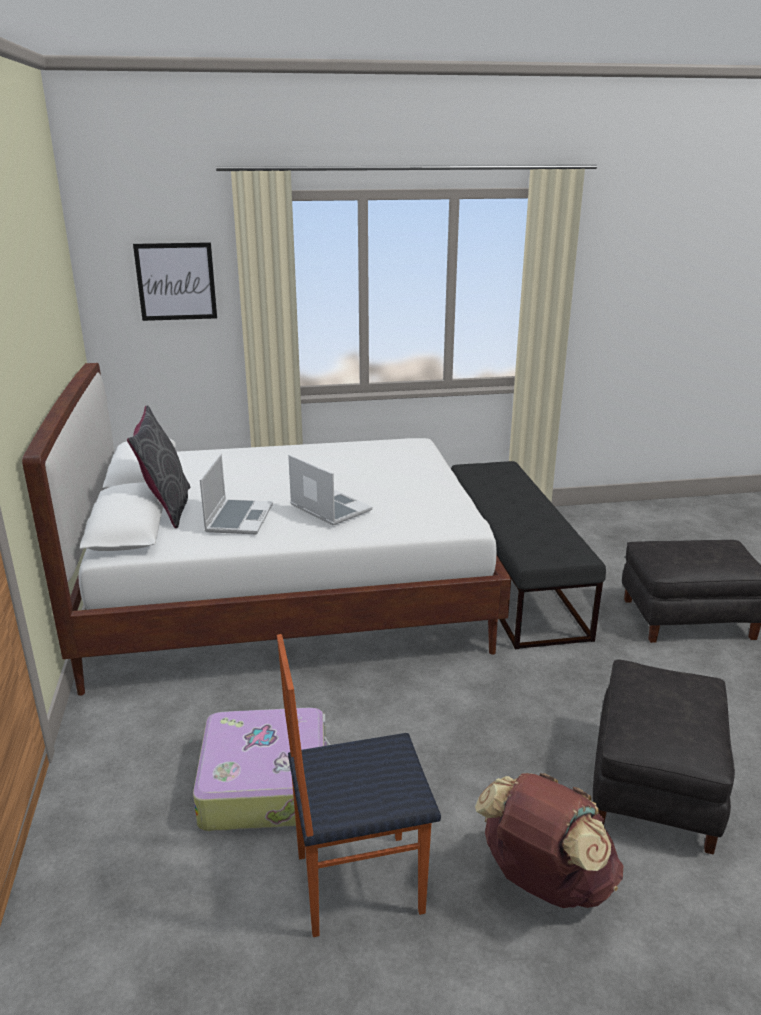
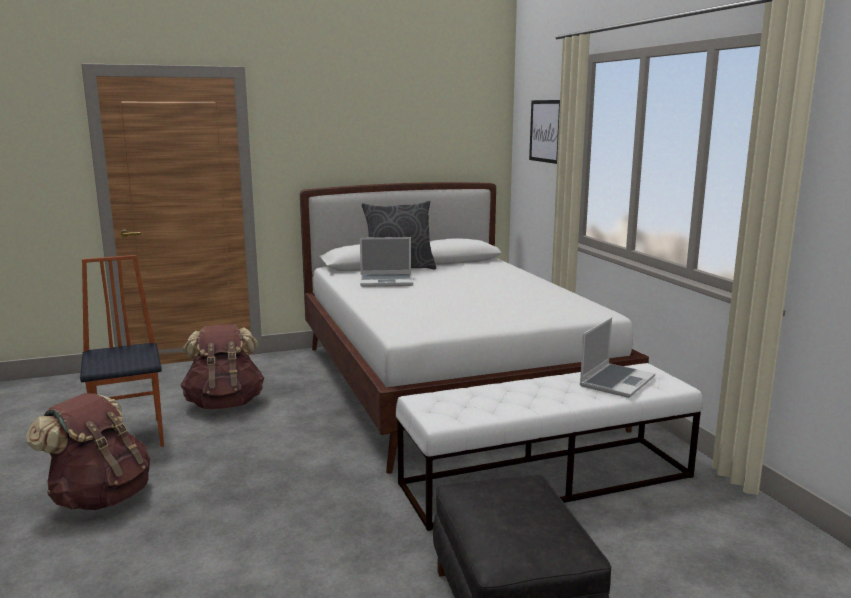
camera: 80 degrees right, 10 degrees down
(267, 782) = (225, 404): suitcase -> brown backpack
(329, 508) = (412, 296): laptop -> laptop (616, 381)
(512, 577) = (547, 480): black bench -> white bench
(653, 786) = (185, 553): black ottoman -> none

